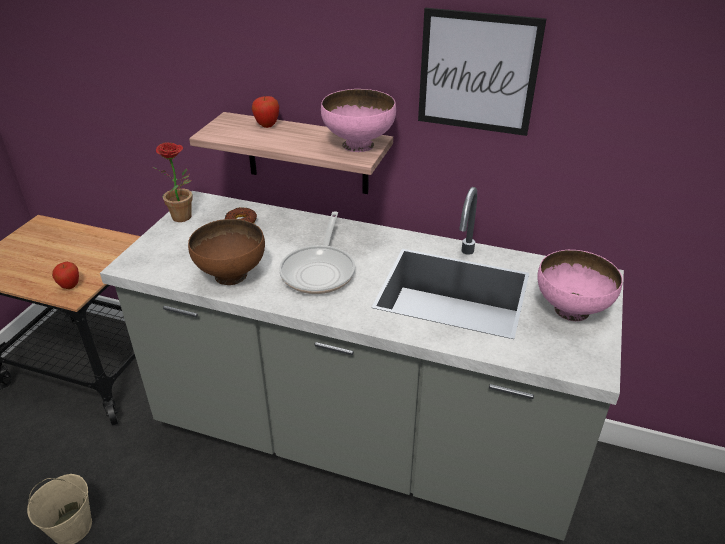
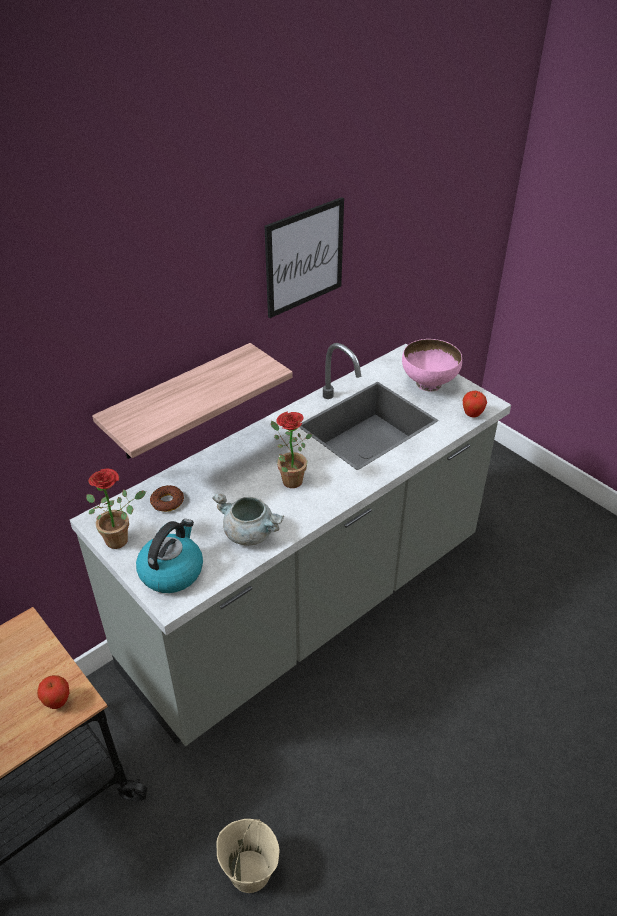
camera: 60 degrees left, 5 degrees up
(162, 253) = (172, 571): none -> kettle
(232, 275) = (250, 533): brown bowl -> grey cooking pot
(267, 125) = (157, 398): apple -> apple (472, 415)
(320, 270) = (288, 479): frying pan -> potted plant
(359, 145) = (249, 363): pink bowl -> none

